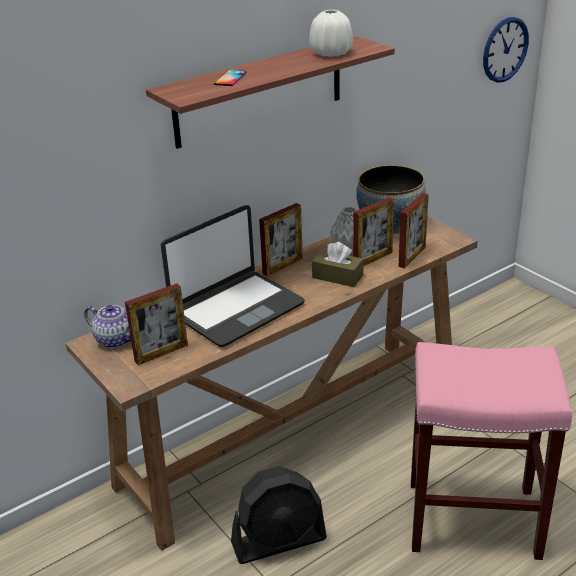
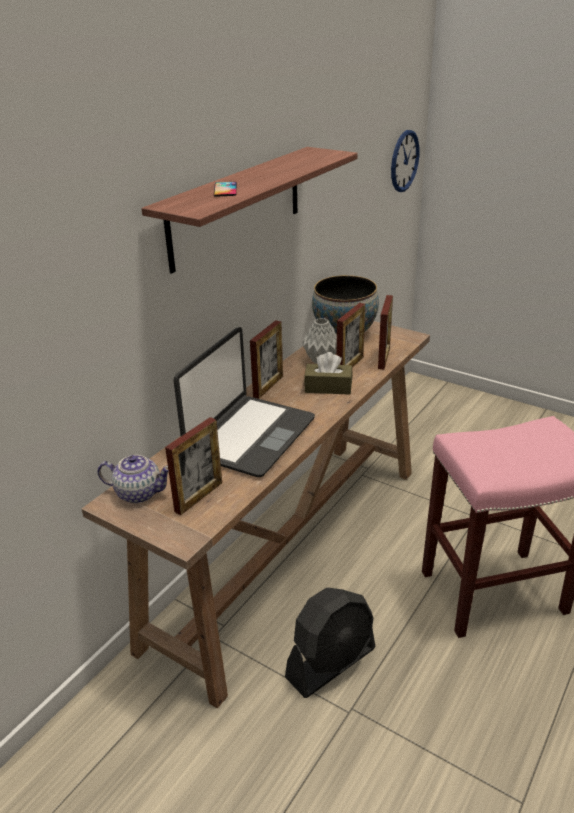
camera: 20 degrees left, 0 degrees up
(331, 53) = (303, 161): white vase -> none

